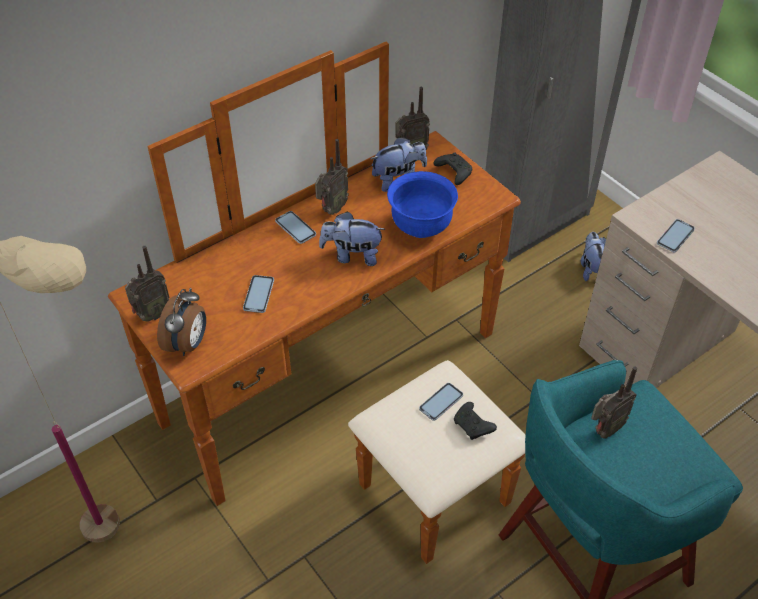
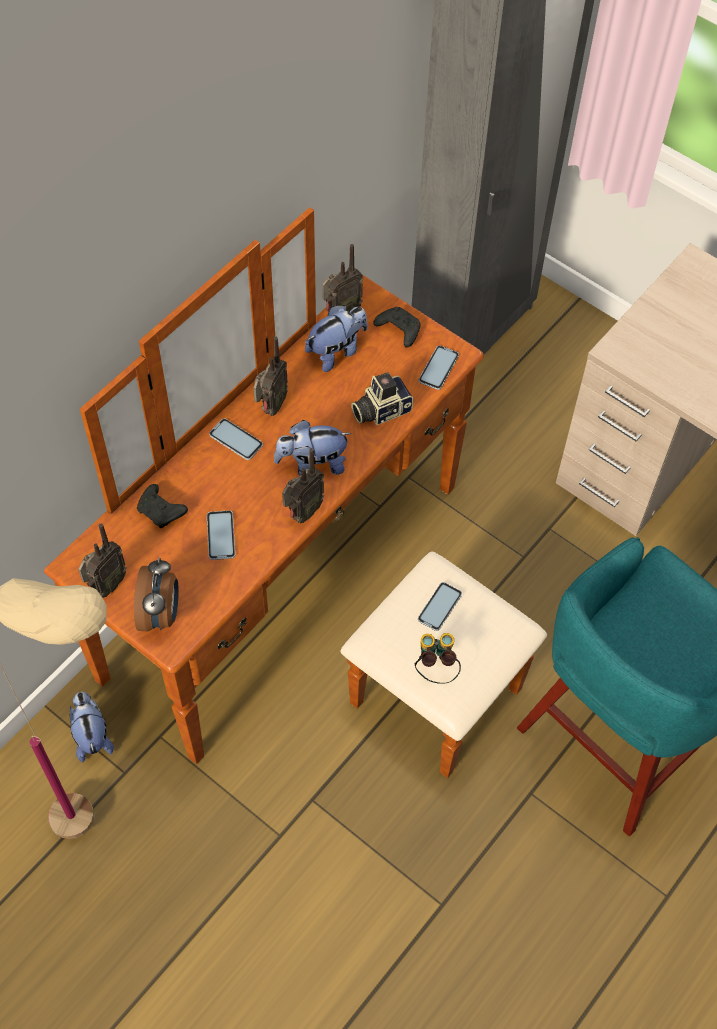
camera: 15 degrees left, 10 degrees up
(421, 226) = (380, 410): blue bowl -> camera
(423, 451) = (435, 669): none -> binoculars
(473, 426) = (481, 628): black game controller -> black game controller (161, 511)
(591, 268) = (549, 380): plush toy -> plush toy (92, 735)
(604, 430) = (632, 616): radio -> radio (302, 513)
(675, 236) = (663, 368): phone -> phone (438, 368)

